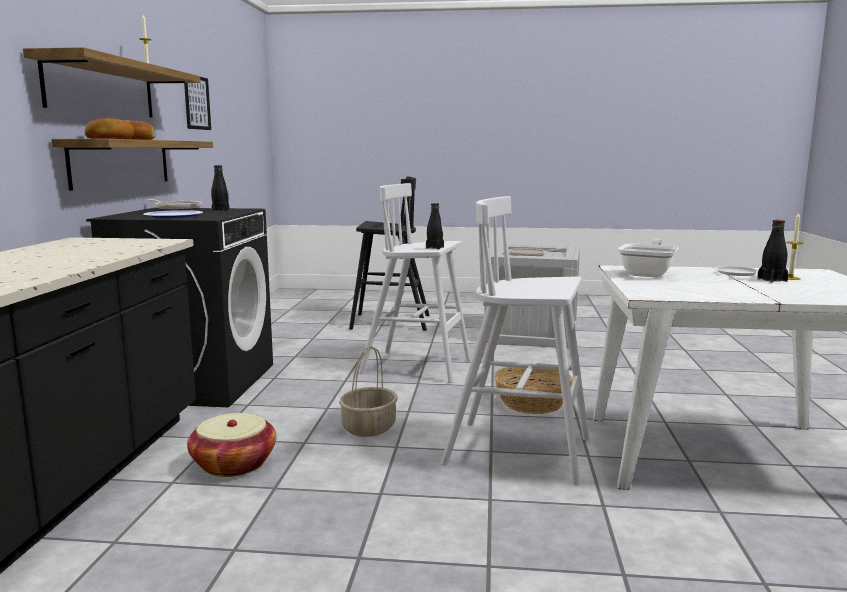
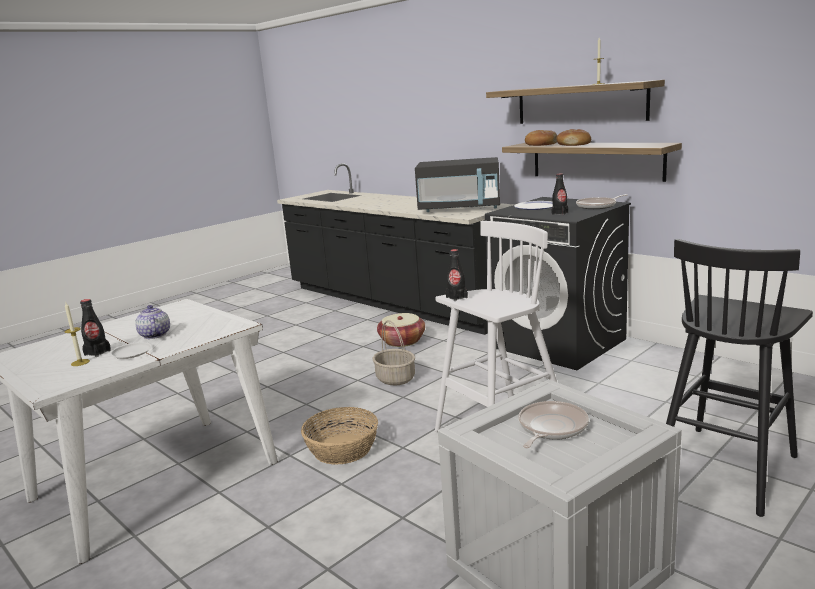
camera: 130 degrees right, 5 degrees up
(88, 248) = (460, 208): none -> black microwave
(197, 102) = (761, 94): picture -> none
(521, 452) = (288, 412): white stool -> none
(648, 273) = (204, 326): frying pan -> none
(705, 279) = (154, 335): none -> teapot

